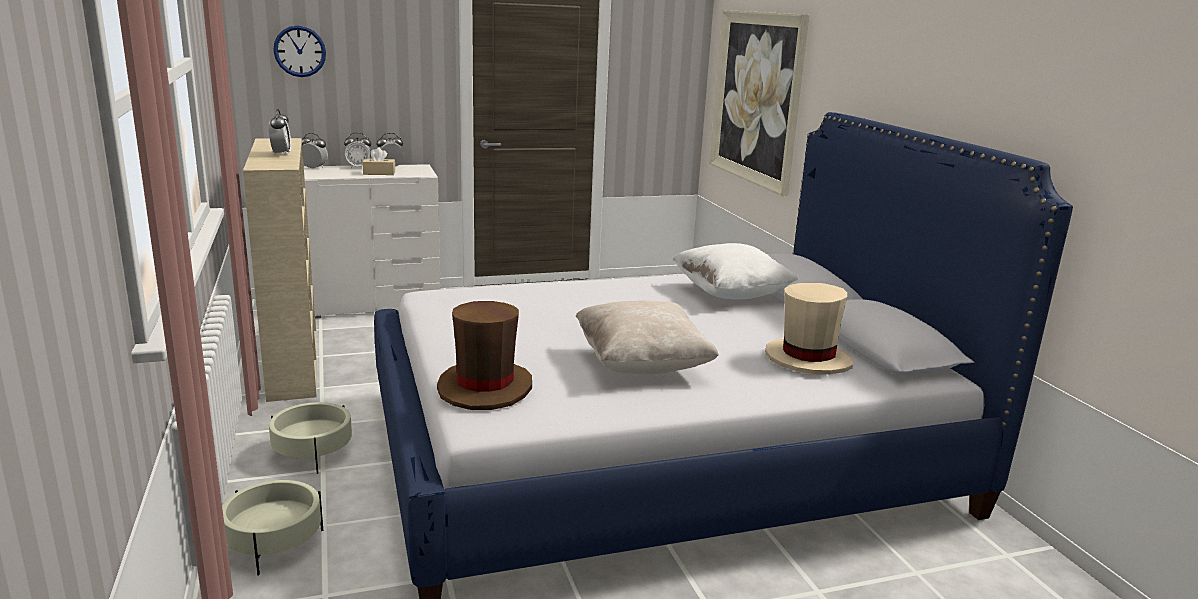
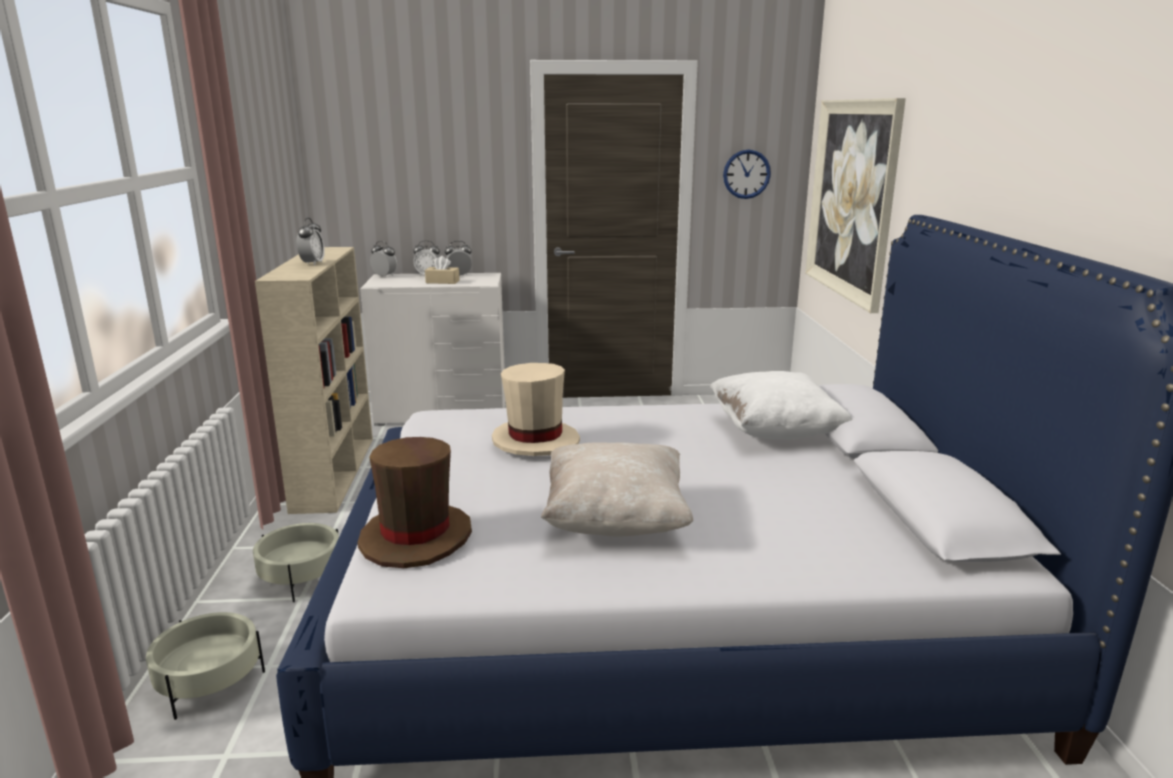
camera: 15 degrees right, 0 degrees up
(300, 51) = (372, 160): wall clock -> wall clock (746, 174)
(807, 359) = (830, 528): beige hat -> beige hat (535, 441)

